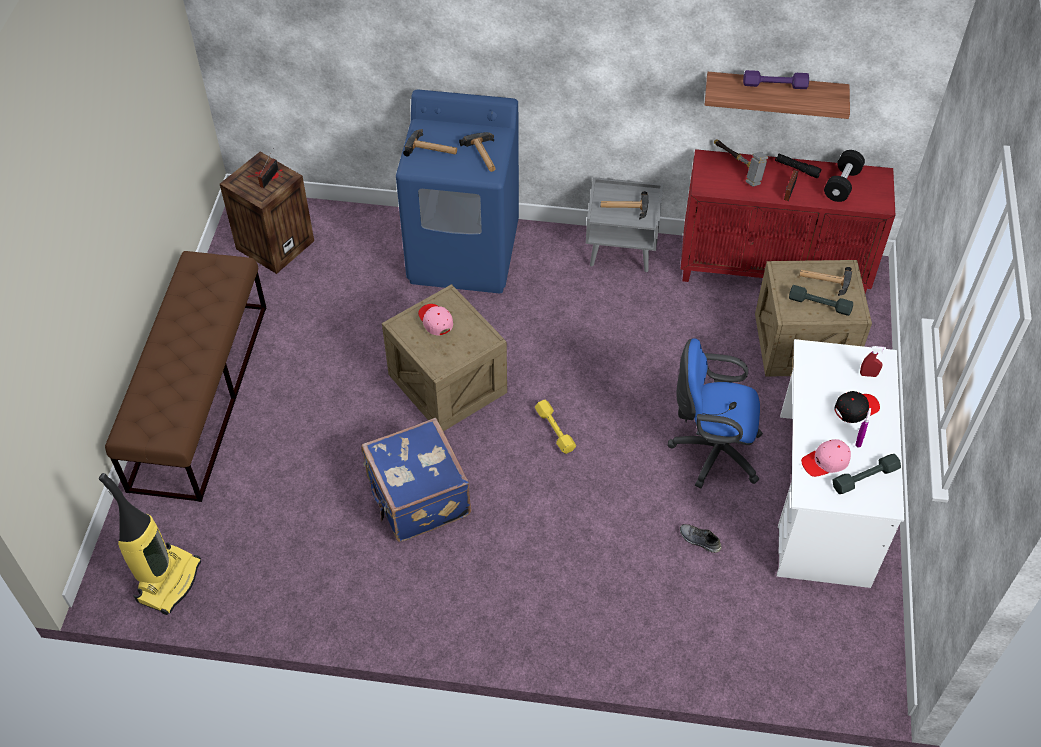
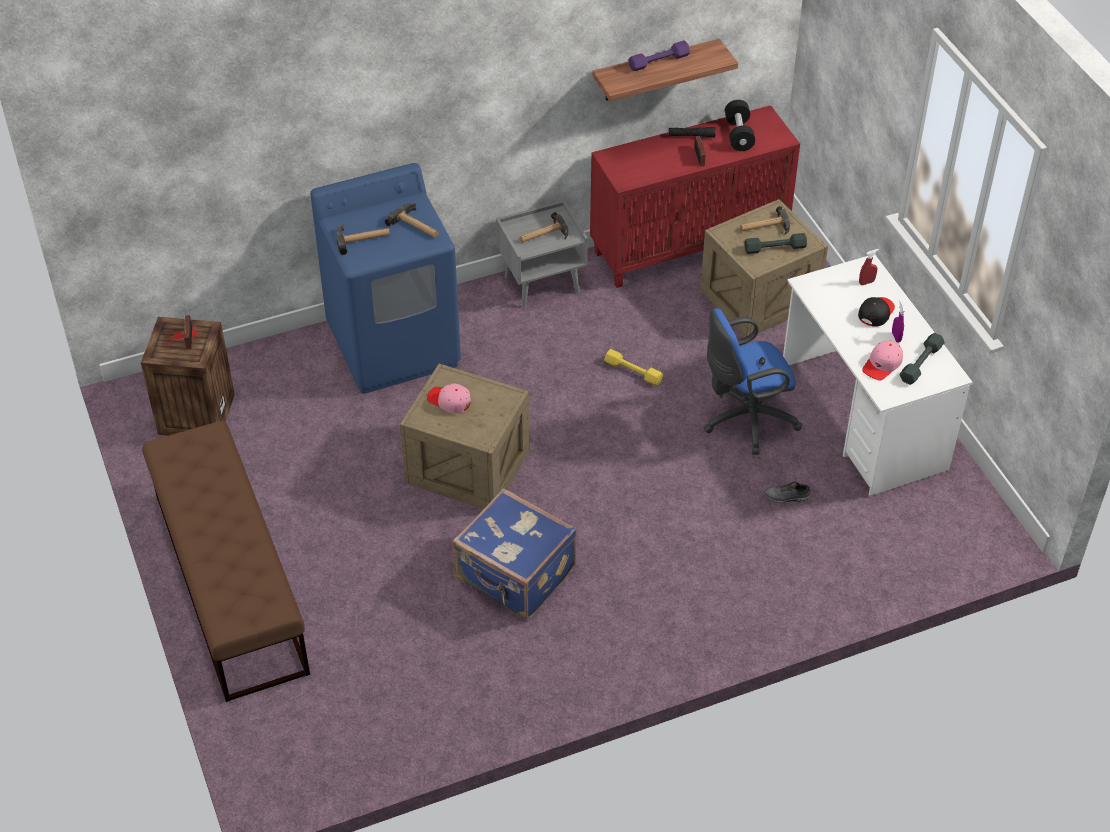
camera: 30 degrees left, 5 degrees down
(168, 580) = (333, 756): vacuum cleaner -> none
(554, 430) = (596, 463): yellow dumbbell -> yellow dumbbell (633, 372)
(738, 168) = (641, 154): hammer -> none

